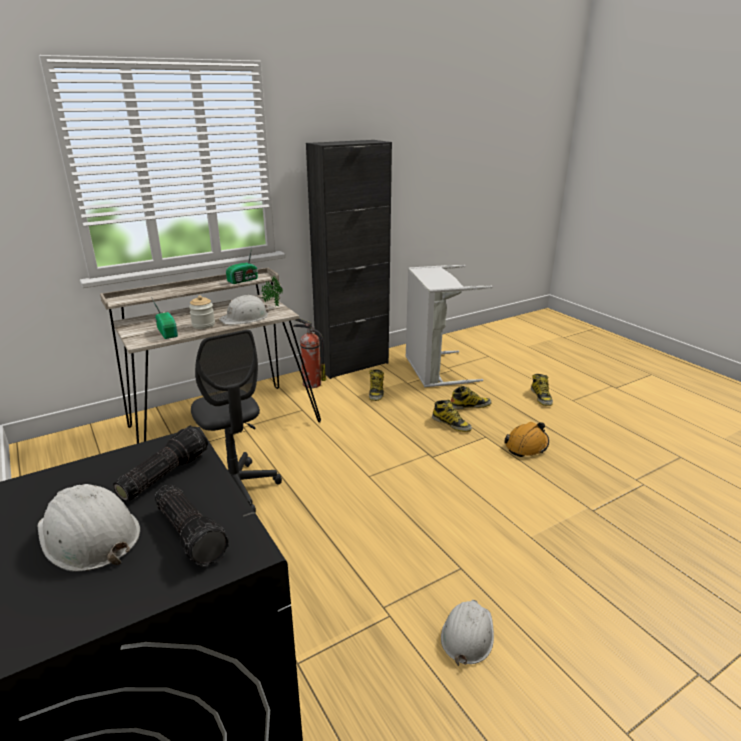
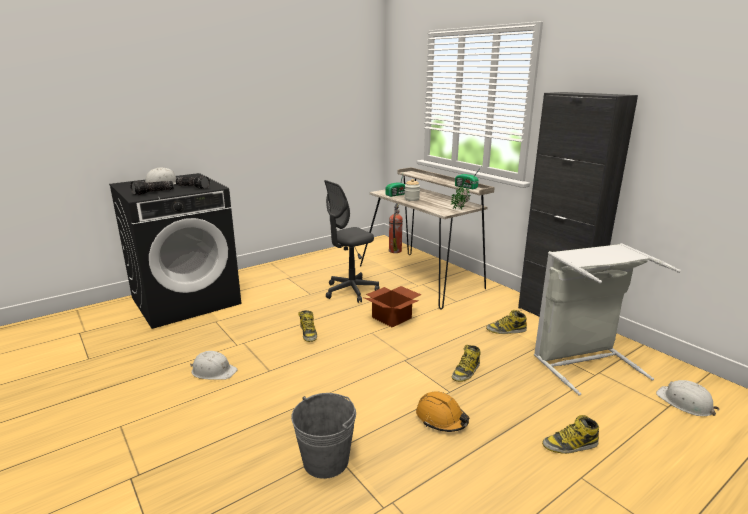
camera: 85 degrees right, 5 degrees down
(245, 318) = (430, 205): white hard hat -> white hard hat (685, 402)
(311, 383) = (502, 300): fire extinguisher -> fire extinguisher (395, 250)
(332, 457) = (393, 317): none -> cardboard box
(470, 405) = (511, 385): boot -> boot (308, 333)
(607, 515) = (326, 460): none -> grey bucket

